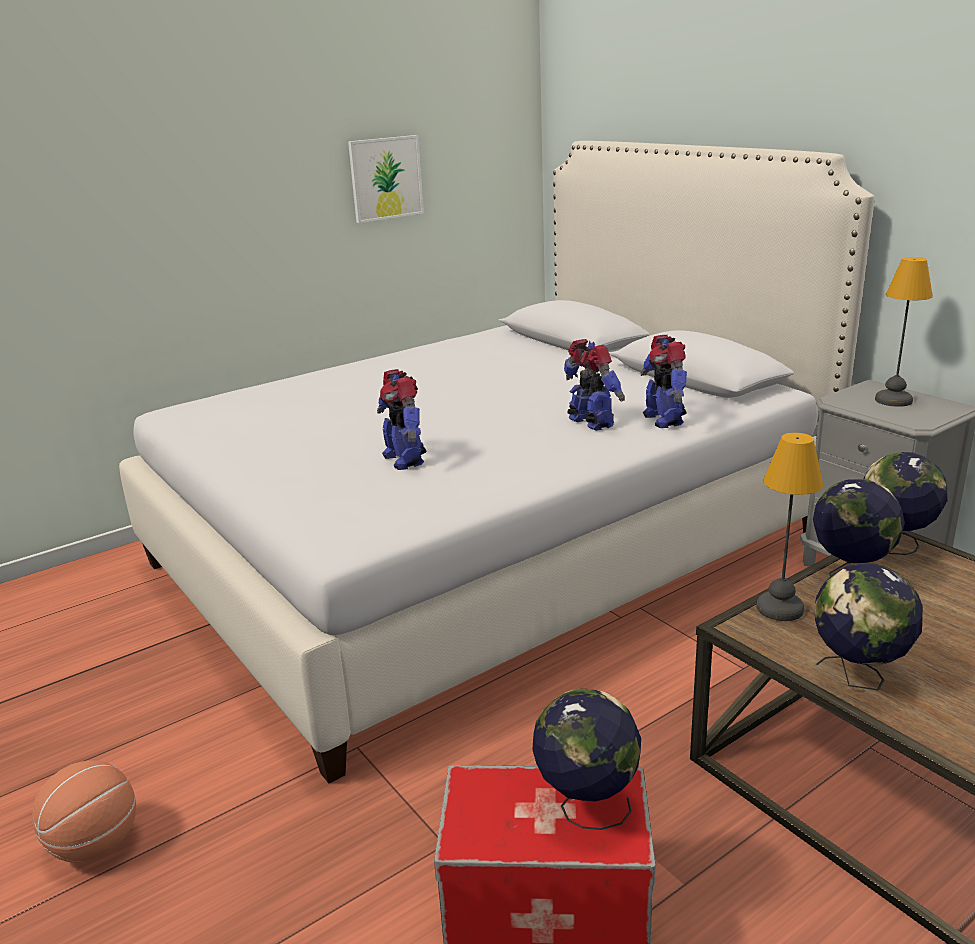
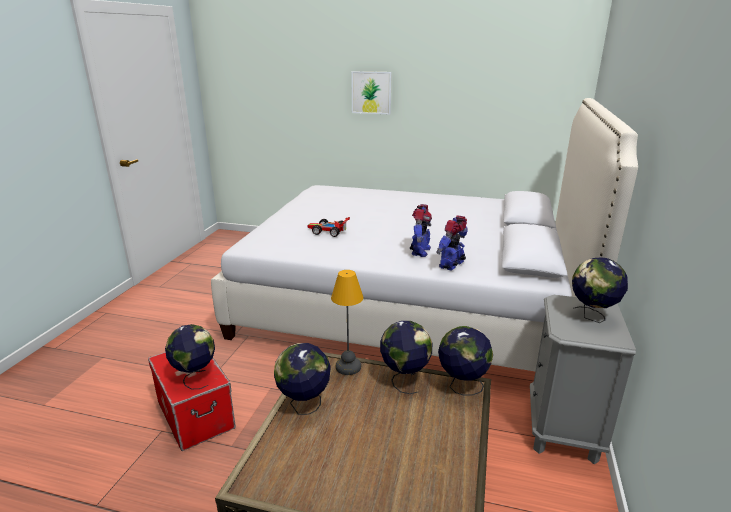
camera: 50 degrees right, 0 degrees up
(94, 845) = (166, 313): basketball -> none
(386, 178) = (472, 103): picture -> picture (371, 92)
(404, 459) = (328, 232): toy robot -> toy car
(894, 400) = (592, 317): table lamp -> globe

